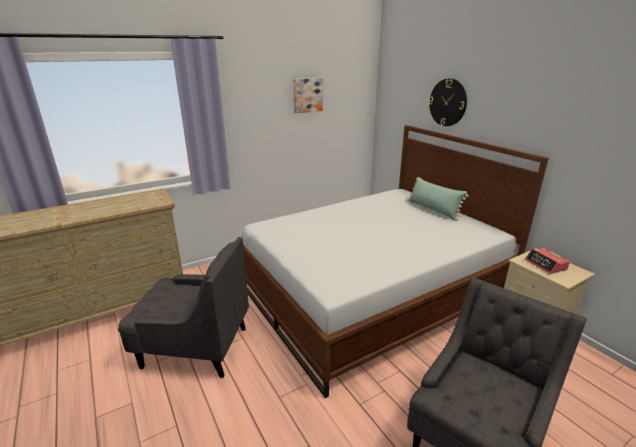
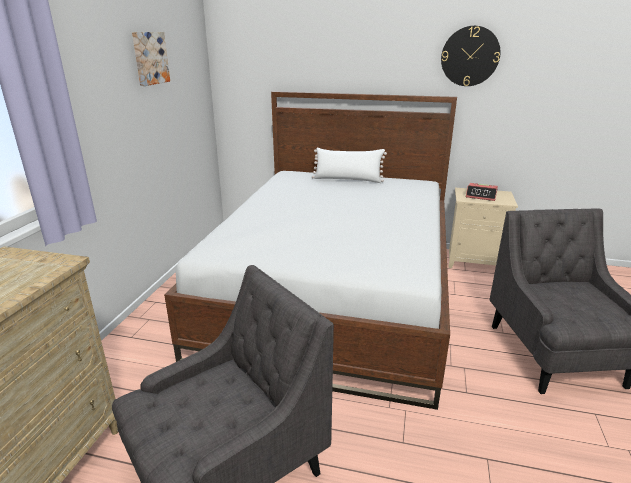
camera: 45 degrees left, 0 degrees up
(433, 209) = (348, 180): green pillow -> white pillow
(448, 102) = (328, 56): wall clock -> wall clock (470, 56)

